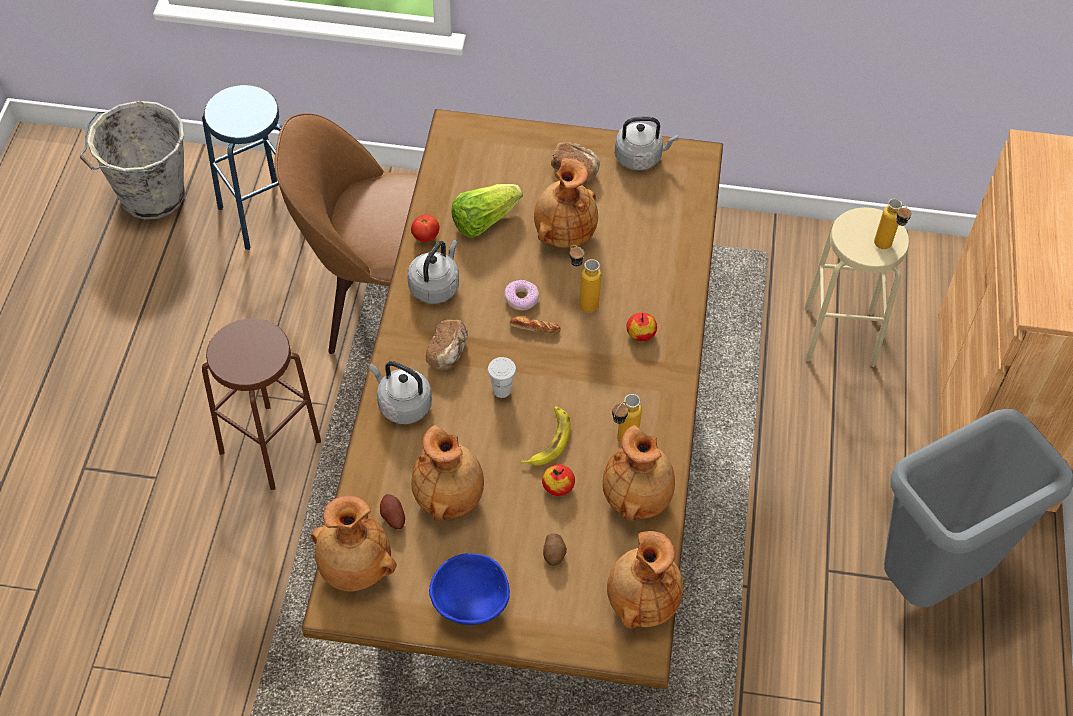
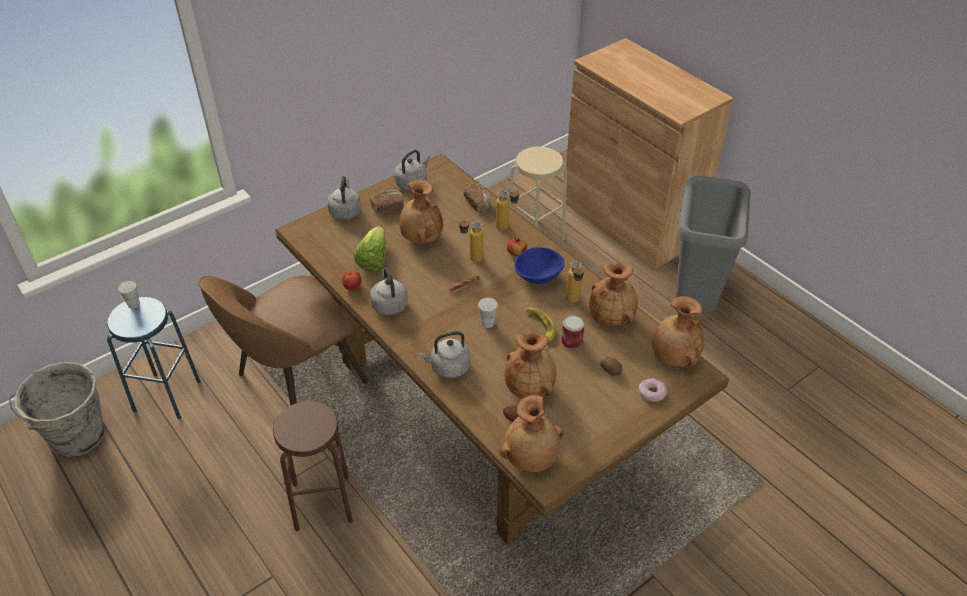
camera: 45 degrees left, 10 degrees down
(252, 95) = (134, 304): none -> white cup
(448, 352) = (438, 327): bread -> bread (478, 203)
(469, 602) = (605, 423): blue bowl -> blue bowl (538, 277)
(521, 298) = (440, 278): donut -> donut (651, 393)
(527, 140) = (345, 211): none -> grey kettle
(558, 486) = (571, 341): apple -> can
(886, 249) = (552, 160): bottle -> bottle (507, 228)

